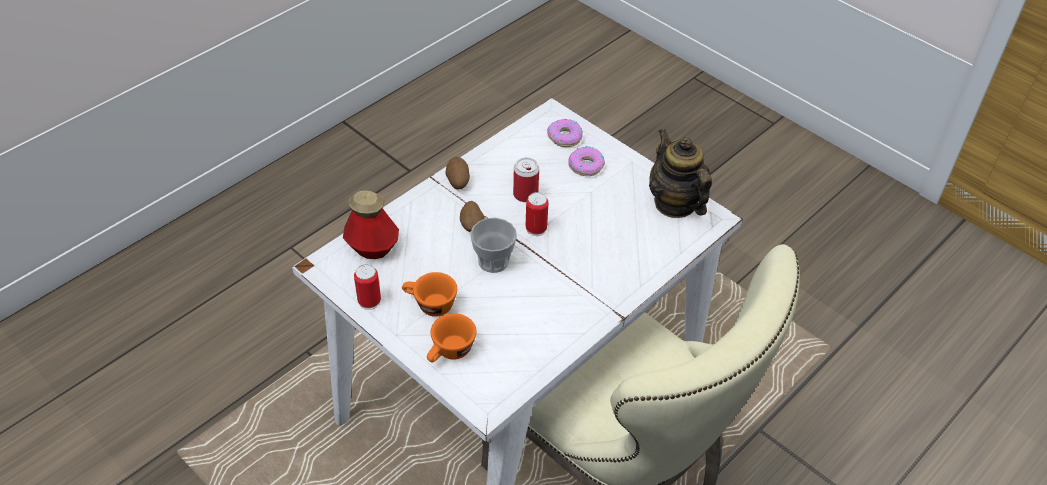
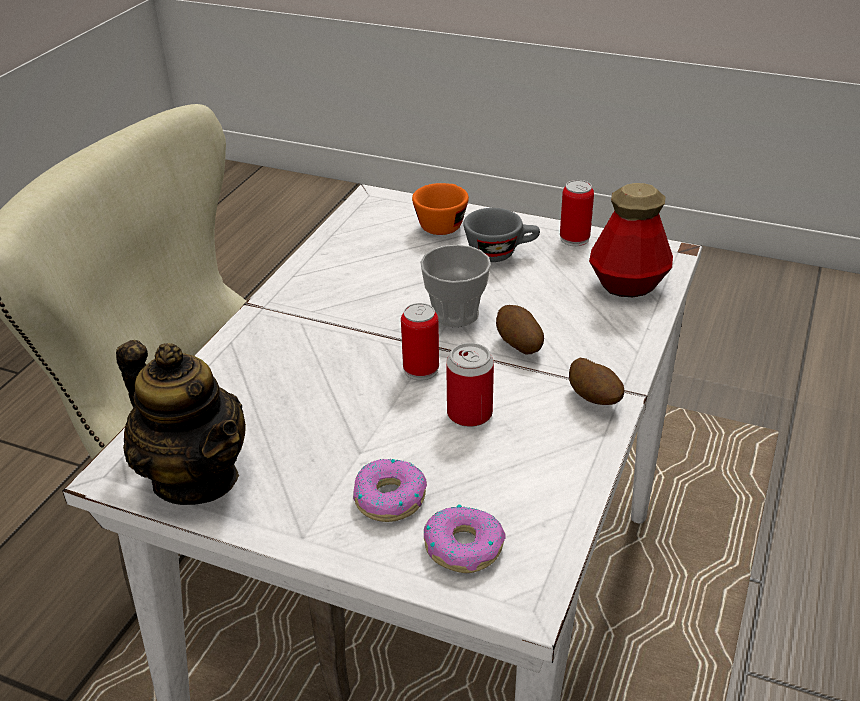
camera: 160 degrees right, 10 degrees down
(429, 305) = (501, 253): orange cup -> grey cup

